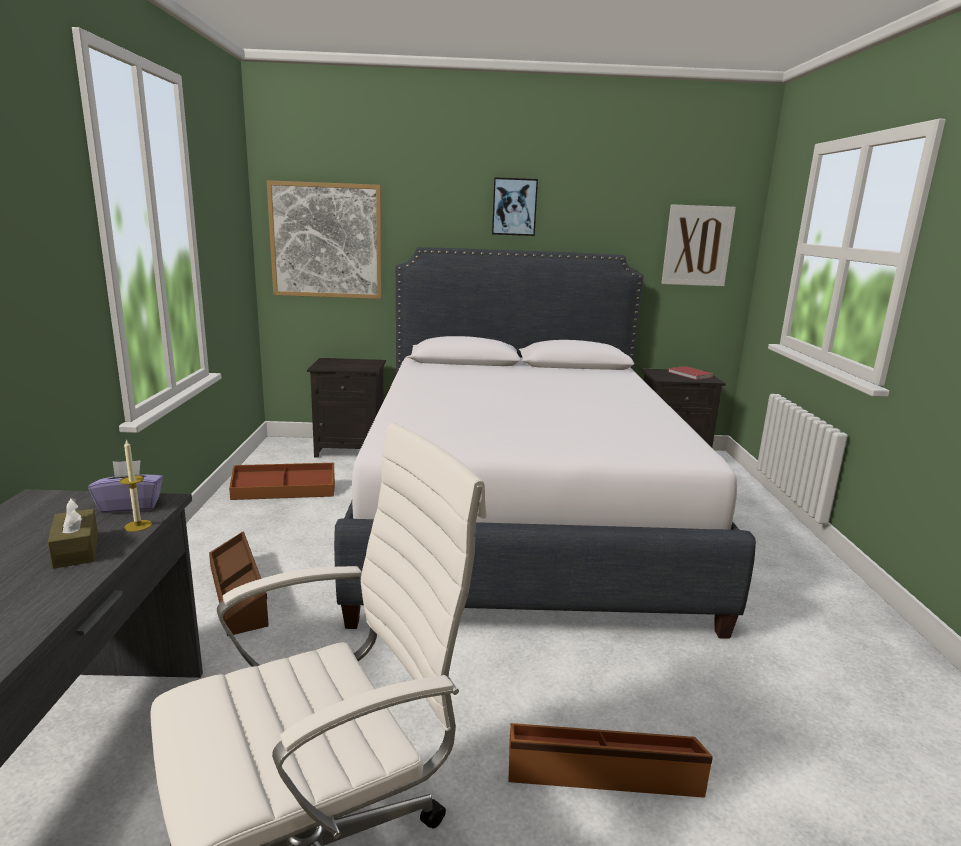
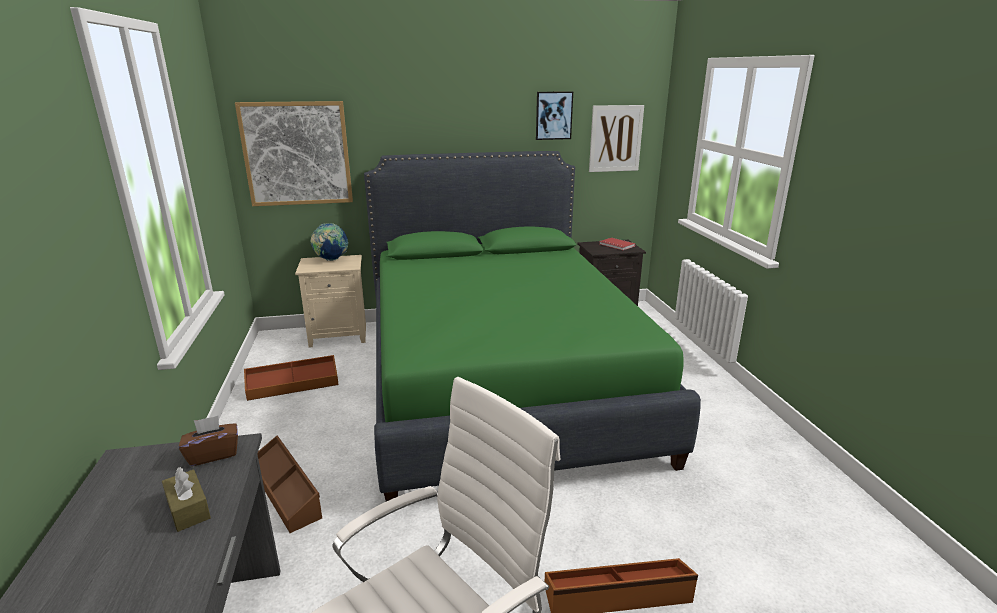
camera: 10 degrees left, 5 degrees up
(130, 506) = (213, 454): purple tissue box -> brown tissue box
(138, 526) = (230, 474): candle -> none
(350, 361) = (331, 260): none -> globe
(351, 449) = (339, 335): black nightstand -> beige nightstand
(514, 207) = (463, 114): picture -> picture (553, 115)
(520, 514) = (500, 381): white bed -> green bed

